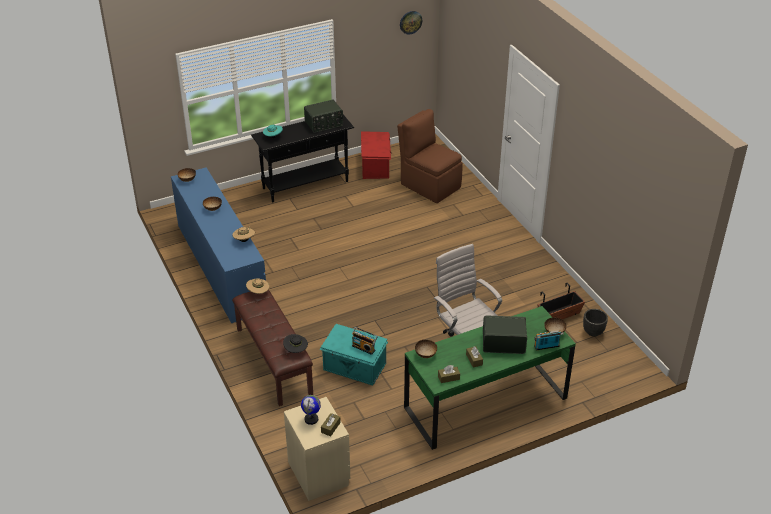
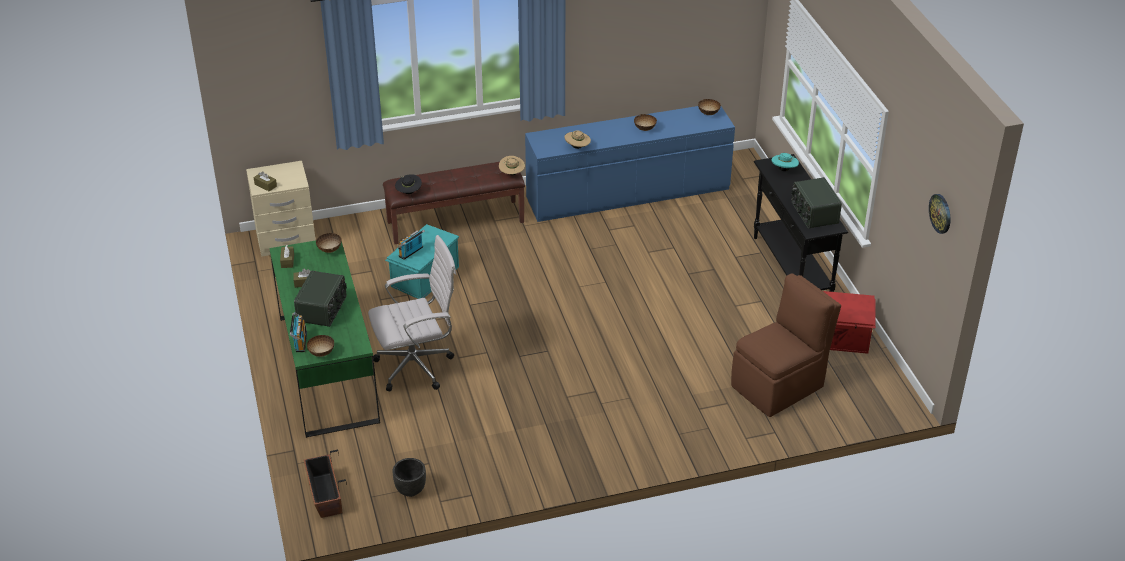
camera: 100 degrees right, 0 degrees up
(311, 419) = (282, 175): globe -> none
(559, 315) = (455, 464): planter -> planter (325, 495)

